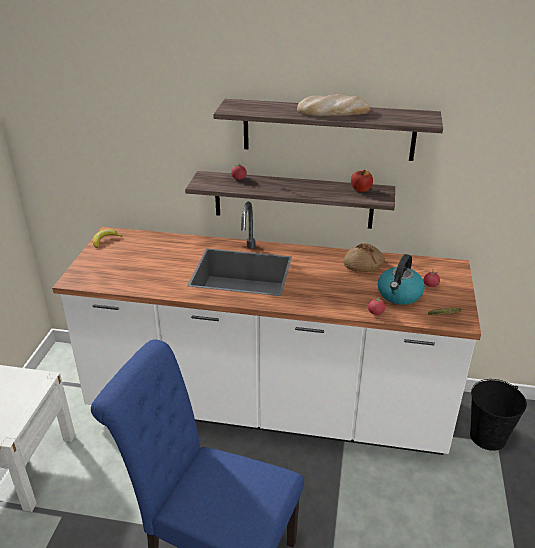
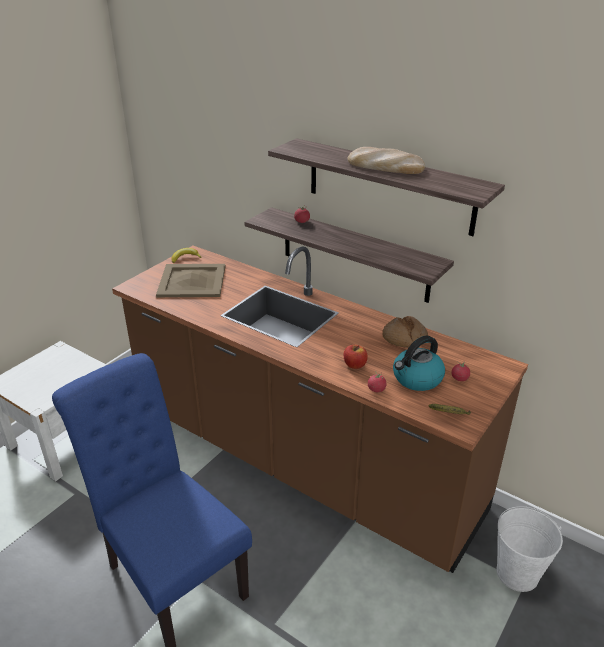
camera: 25 degrees right, 0 degrees up
(130, 260) = (191, 281): none -> beige tray
(267, 408) = (302, 462): white counter -> brown counter
(361, 189) = (412, 257): apple -> apple (354, 365)
(488, 437) = (517, 573): black bucket -> white bucket

